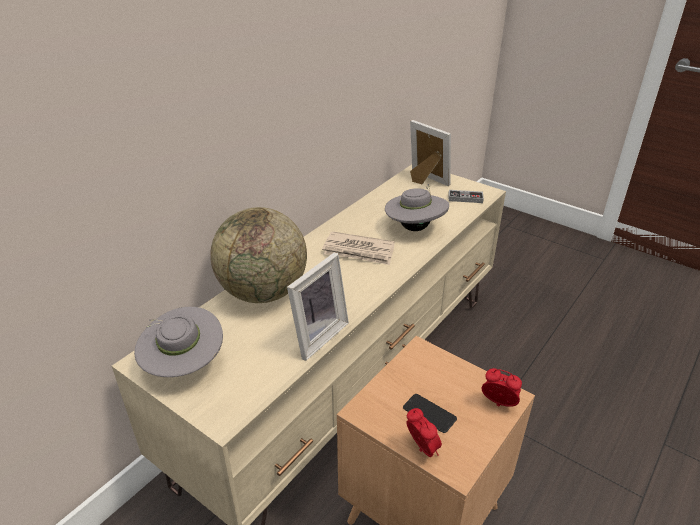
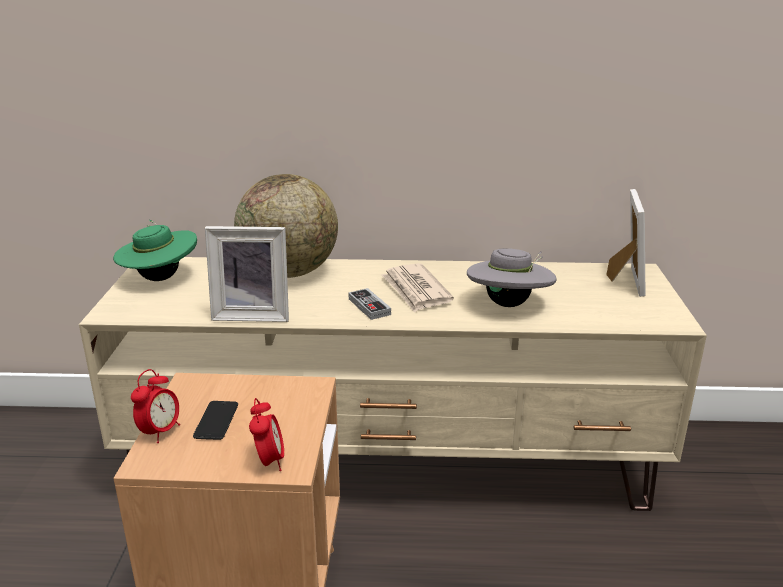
camera: 55 degrees right, 10 degrees down
(184, 365) = (160, 278): grey hat -> green hat
(465, 198) = (631, 314): game controller -> game controller (369, 306)

